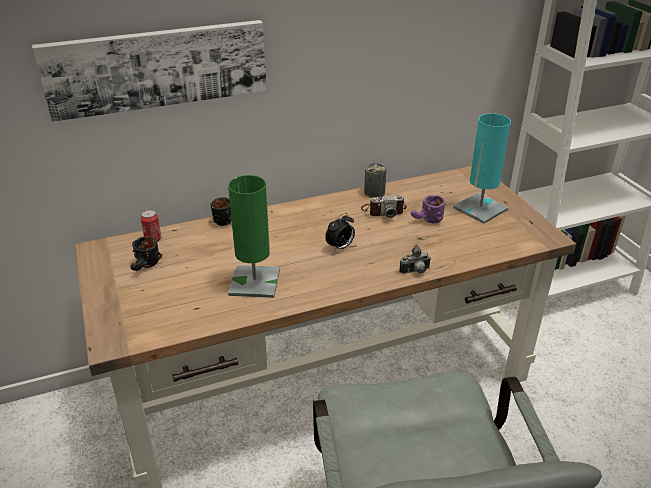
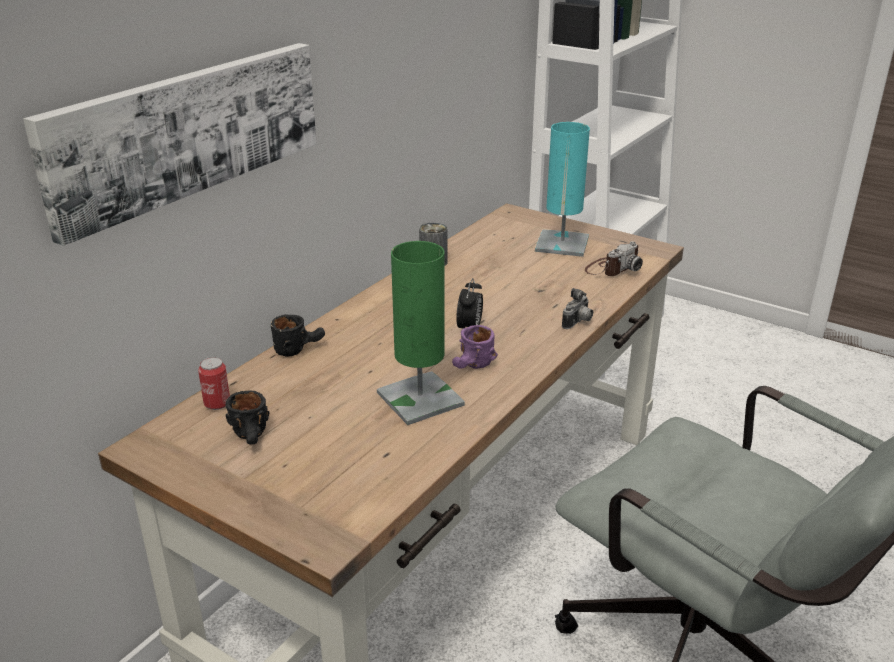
camera: 35 degrees left, 5 degrees down
(383, 211) = (467, 277): camera -> camera (612, 268)
(427, 221) = (525, 272): purple mug -> purple mug (473, 367)

